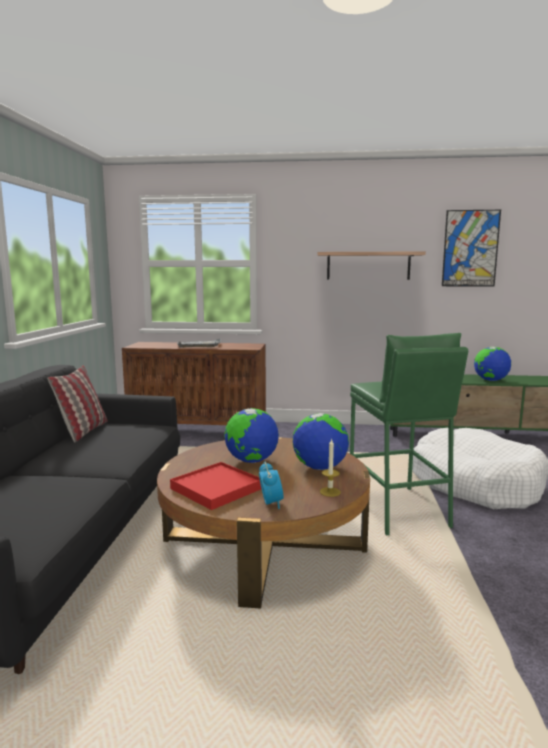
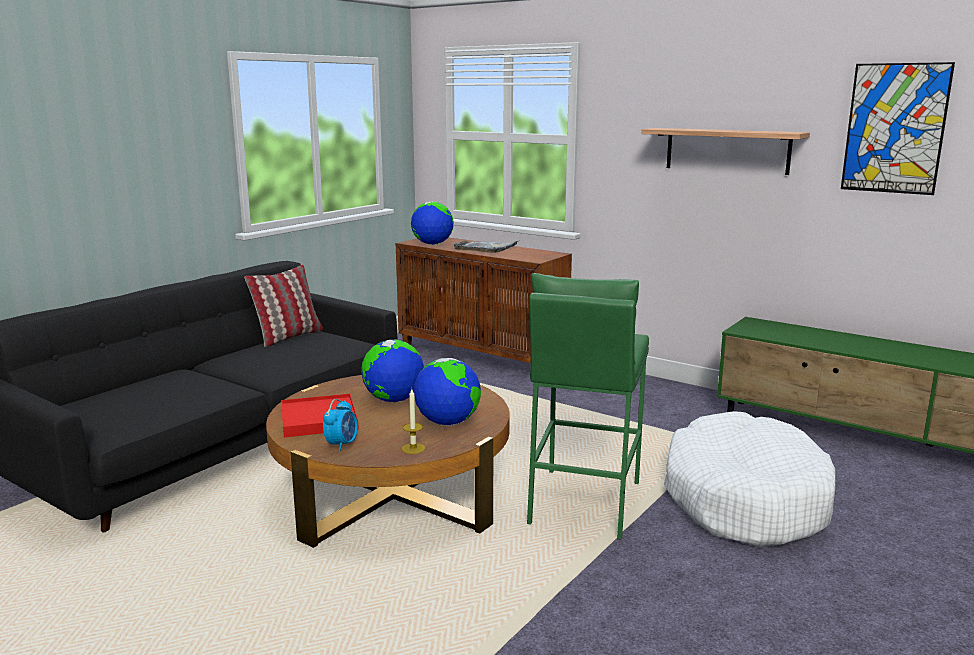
camera: 30 degrees right, 5 degrees up
(490, 380) = (889, 353): globe -> globe (432, 244)

